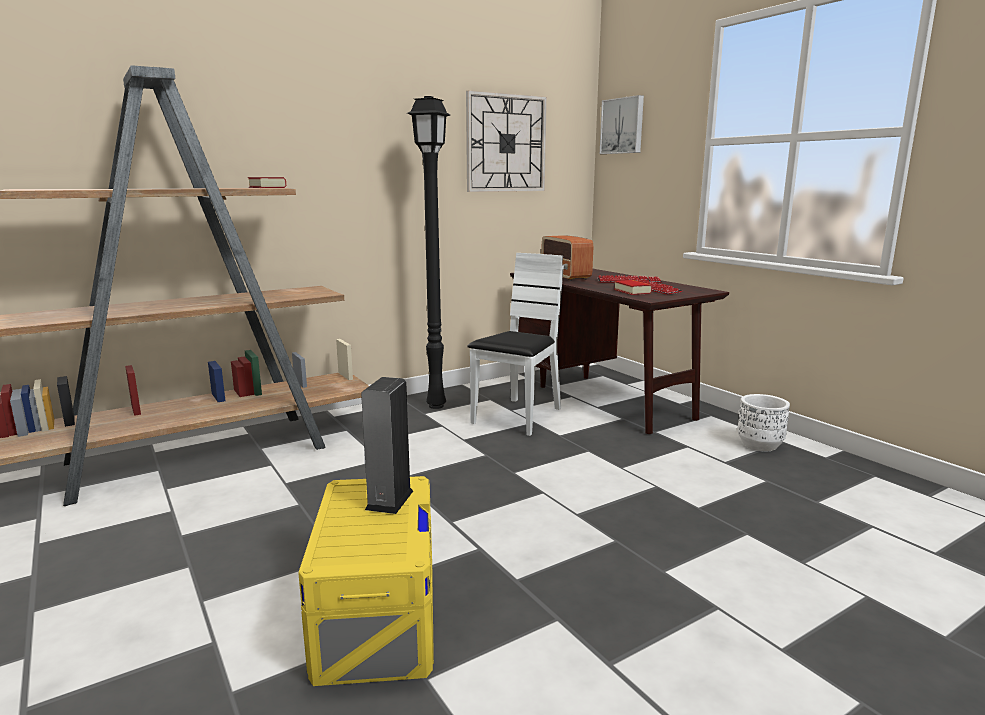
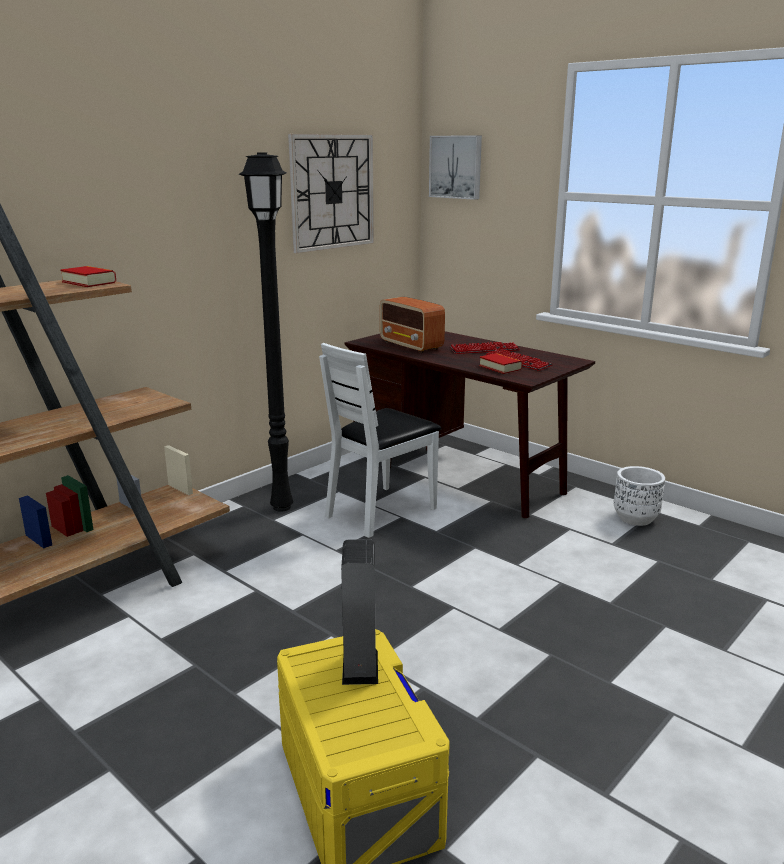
camera: 15 degrees left, 5 degrees up
(518, 416) = (381, 511): white chair -> white chair turned 150 degrees counterclockwise

